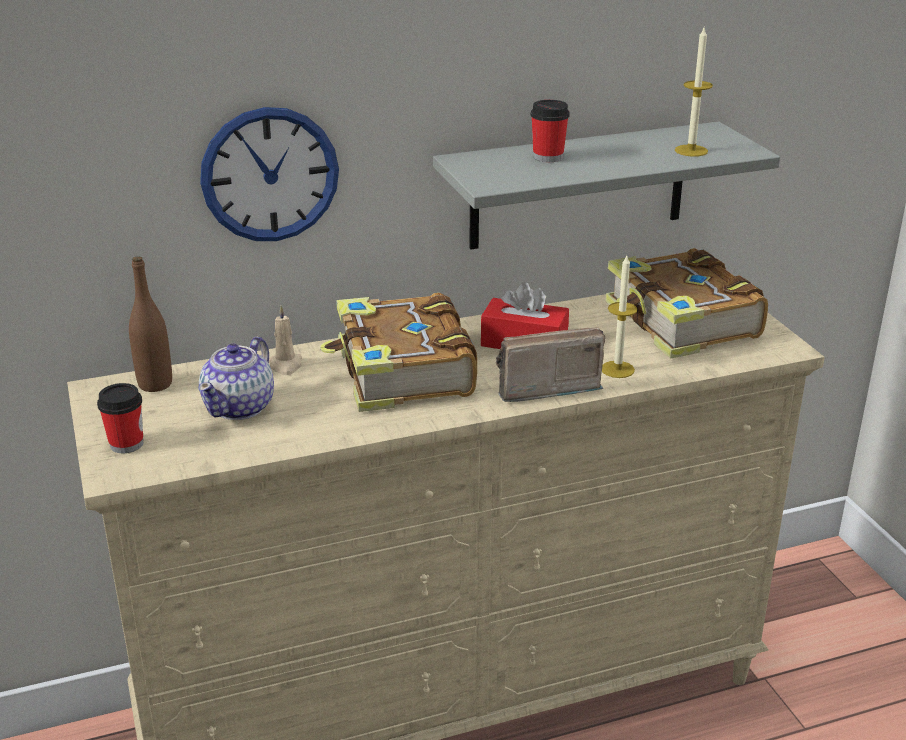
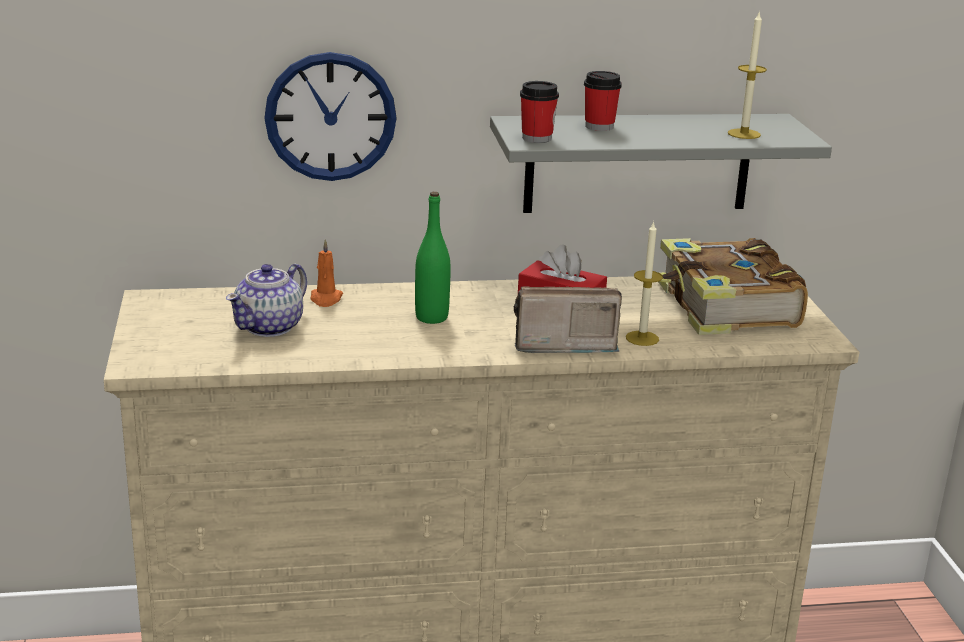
camera: 10 degrees right, 5 degrees down
(126, 444) = (157, 343): cup -> cup (537, 138)
(155, 384) = (201, 300): brown bottle -> none
(285, 365) = (326, 299): beige candle -> orange candle
(402, 373) = (431, 317): book -> green bottle

